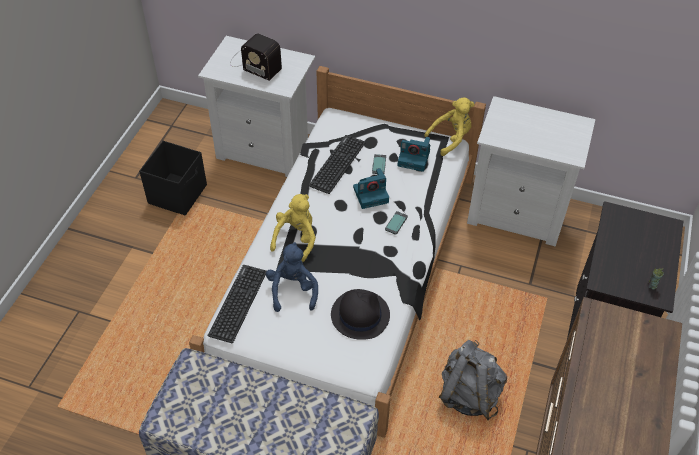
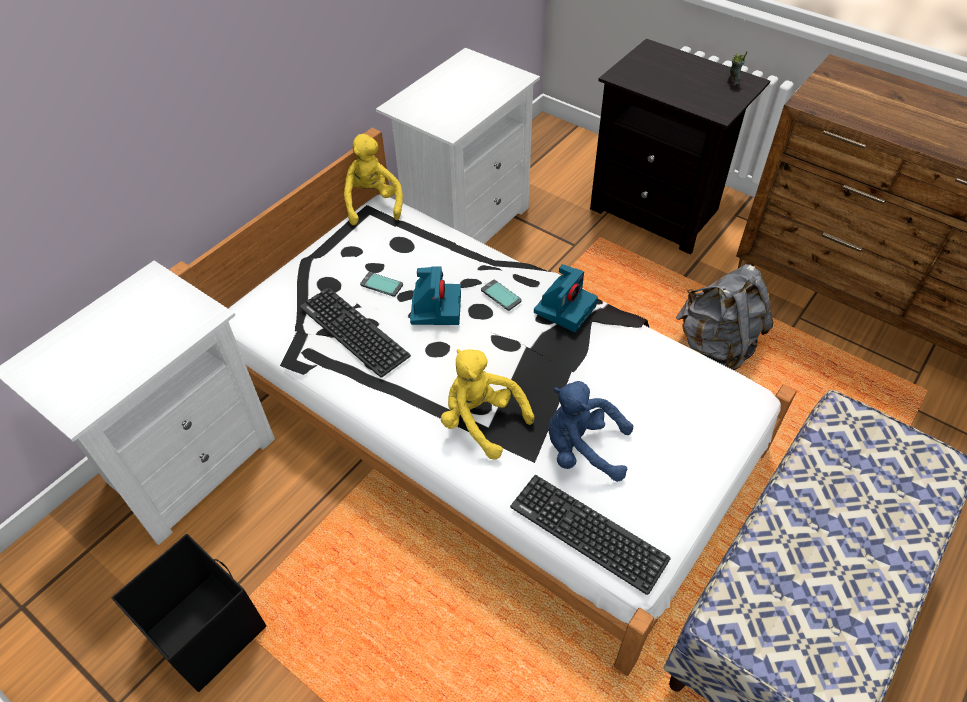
camera: 70 degrees left, 0 degrees up
(254, 63) = (109, 344): radio -> none
(359, 314) = (650, 378): black hat -> none
(414, 158) = (390, 246): camera -> camera (565, 308)

